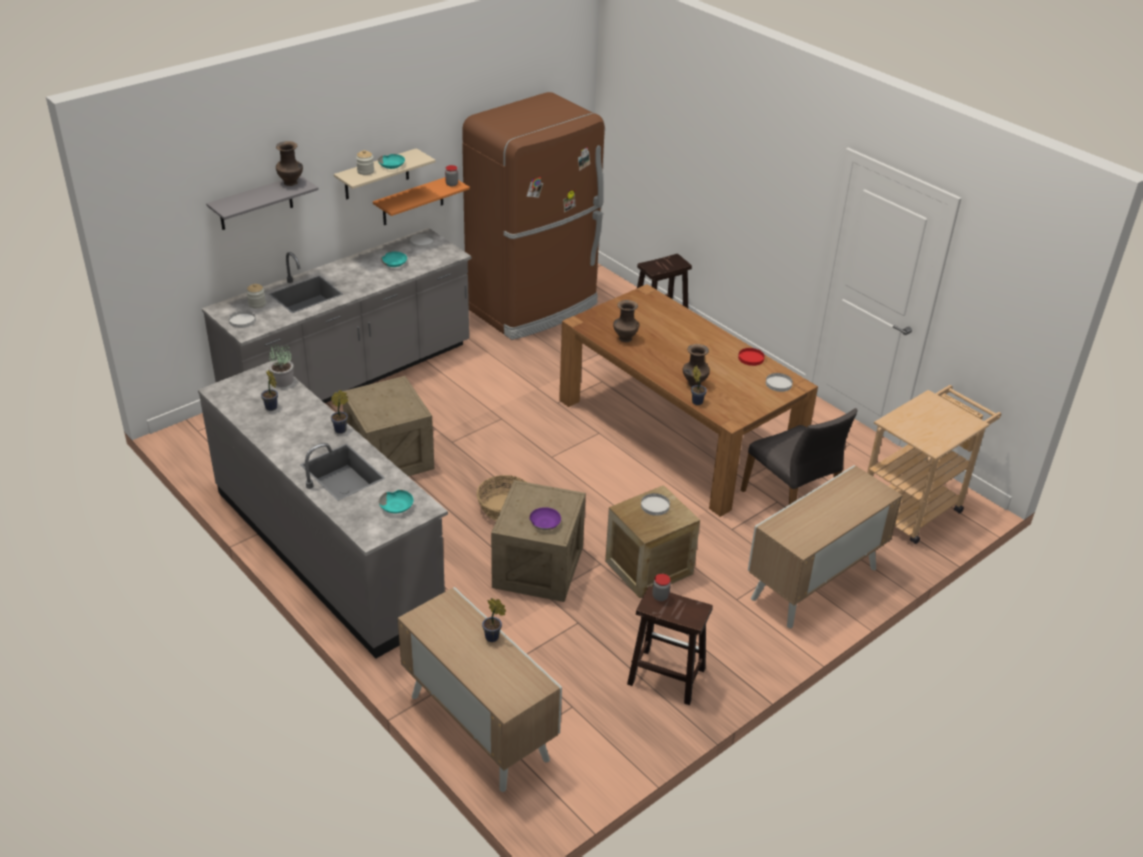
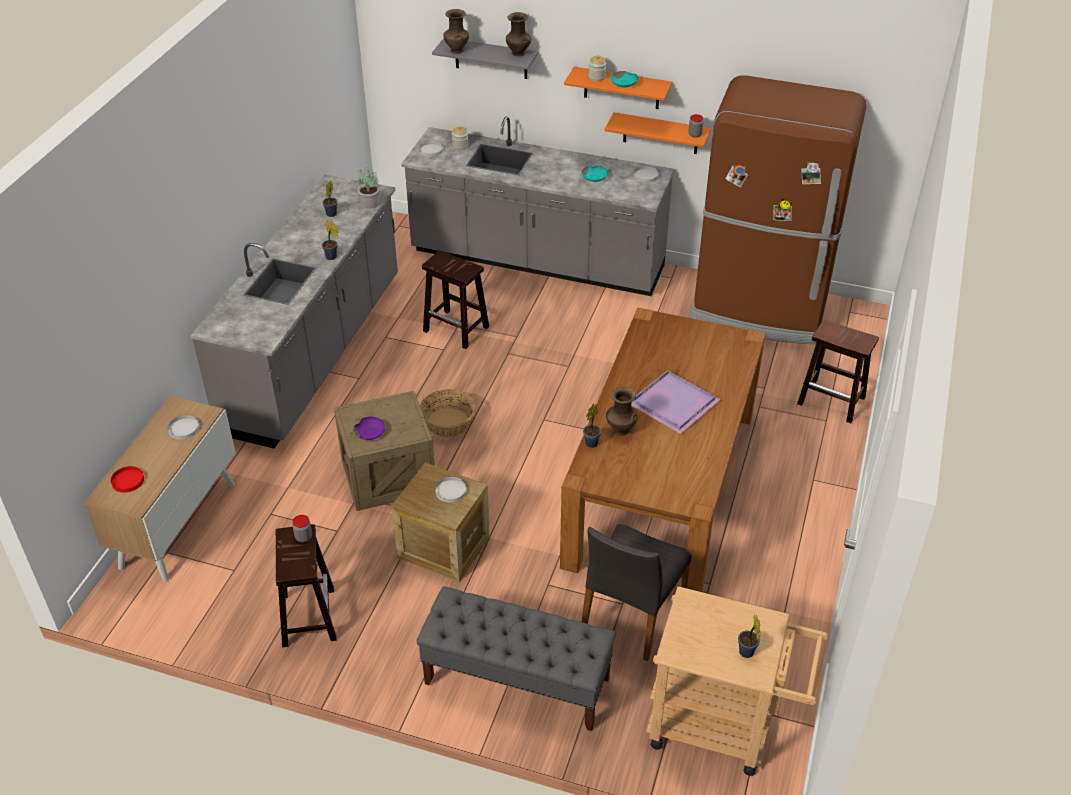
camera: 60 degrees right, 5 degrees up
(376, 174) = (621, 88): beige shelf -> orange shelf
(389, 456) = (457, 329): crate -> brown stool
(397, 506) = (257, 326): turquoise bowl -> none
(493, 638) = (177, 456): potted plant -> potted plant (746, 654)
(624, 338) = (650, 356): brown vase -> brown vase (456, 50)
(684, 350) = (673, 402): none -> purple tray
(751, 358) = (710, 453): red plate -> red plate (128, 480)
(778, 384) = (682, 489): white plate -> white plate (183, 428)
(814, 584) = (516, 681): cabinet -> grey bench

